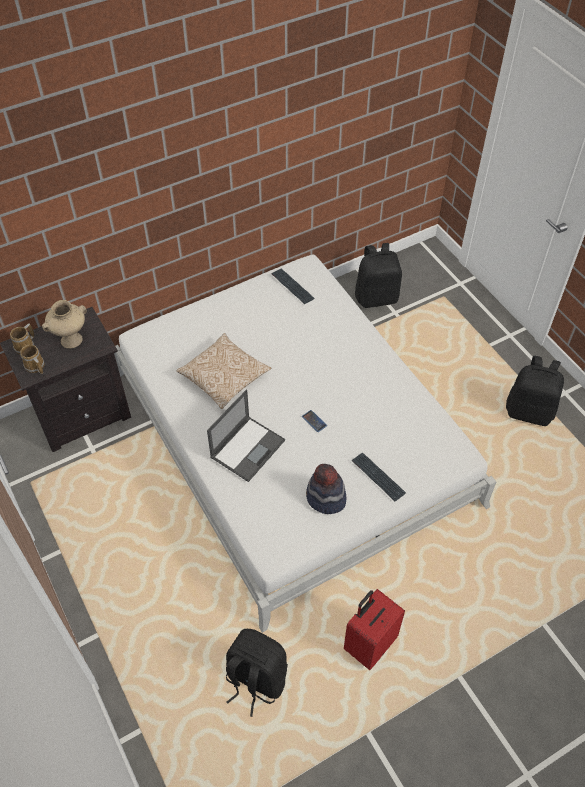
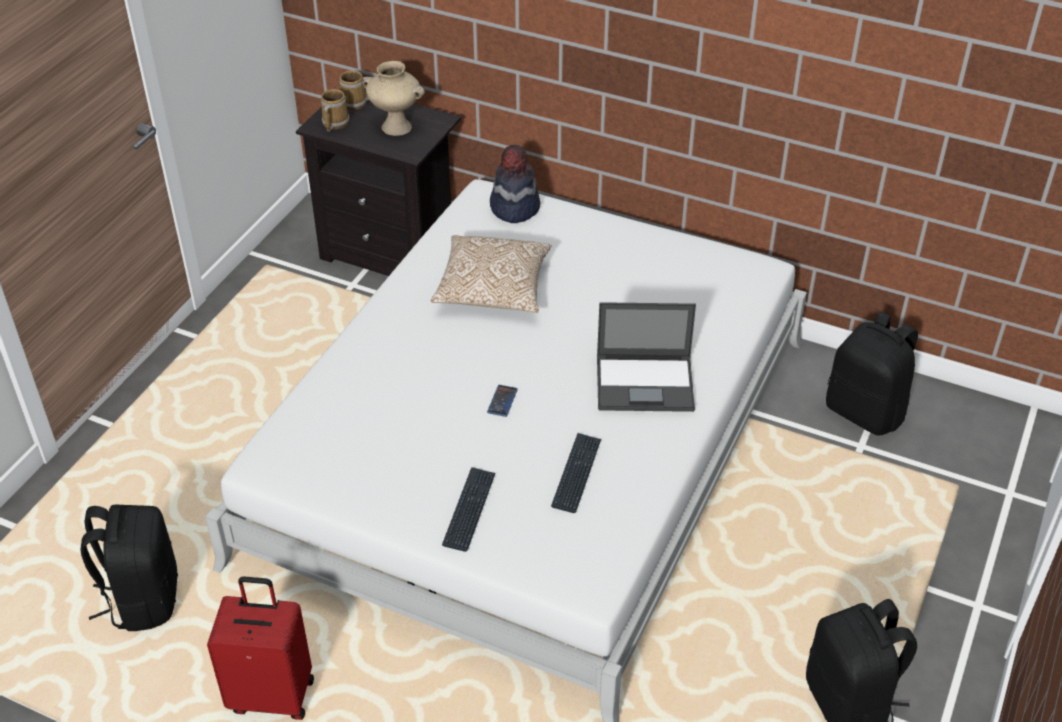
camera: 55 degrees right, 10 degrees down
(248, 448) = (403, 362): laptop -> laptop (646, 383)
(292, 286) = (706, 271): keyboard -> keyboard (576, 473)
(325, 498) = (389, 473): hat -> hat (514, 207)

